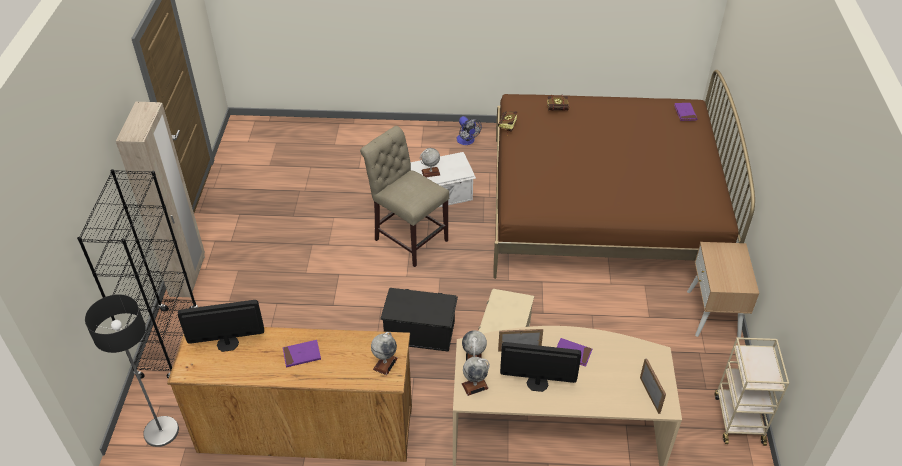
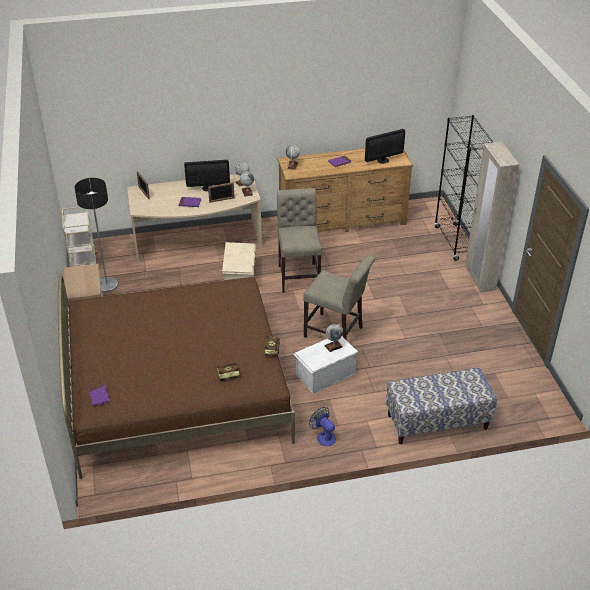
camera: 165 degrees right, 5 degrees down
(161, 432) = (421, 207): floor lamp -> floor lamp (107, 285)
(357, 134) = (437, 422): none -> bench
(419, 331) = (299, 275): black storage box -> beige chair

